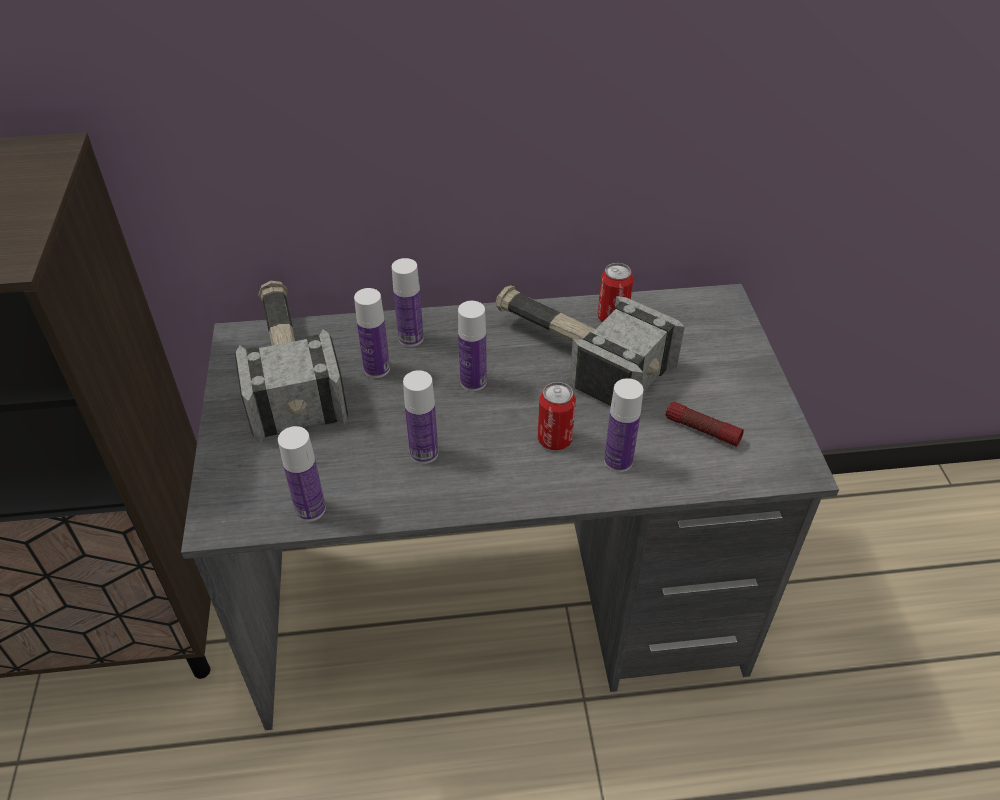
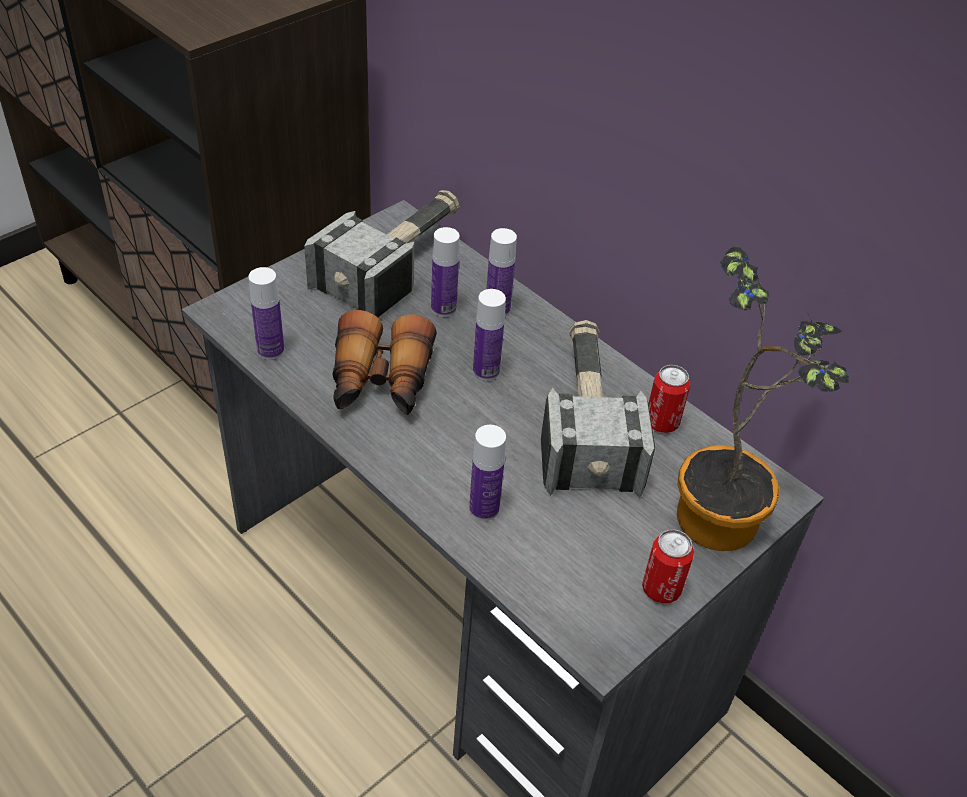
camera: 50 degrees right, 0 degrees up
(424, 453) = (380, 382): bottle -> binoculars
(555, 439) = (469, 454): can -> can (661, 589)
(702, 430) = (579, 553): flashlight -> none
(721, 335) = (726, 513): none -> potted plant

